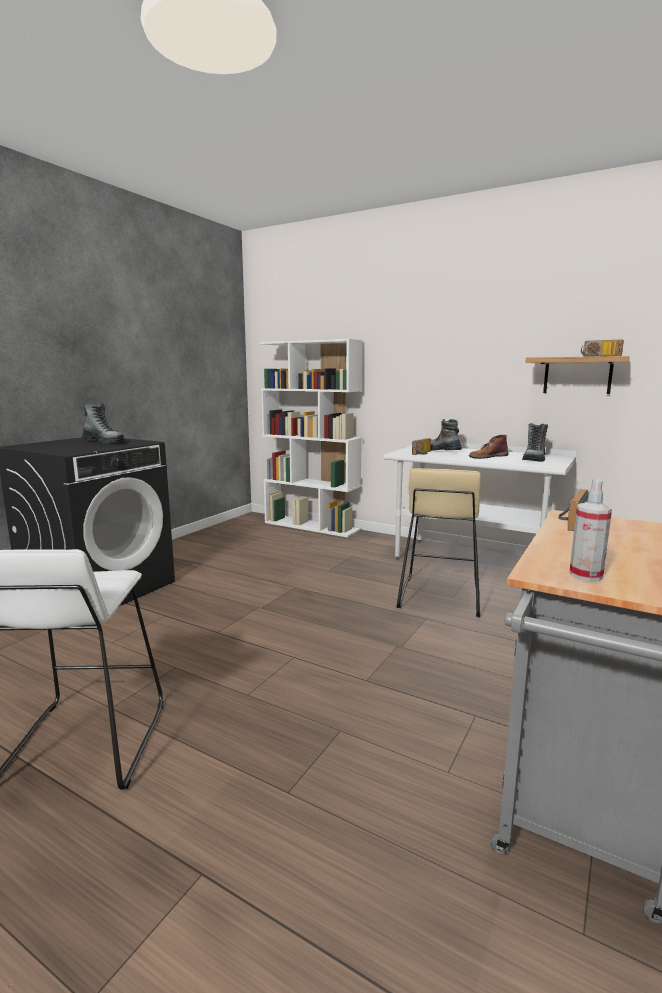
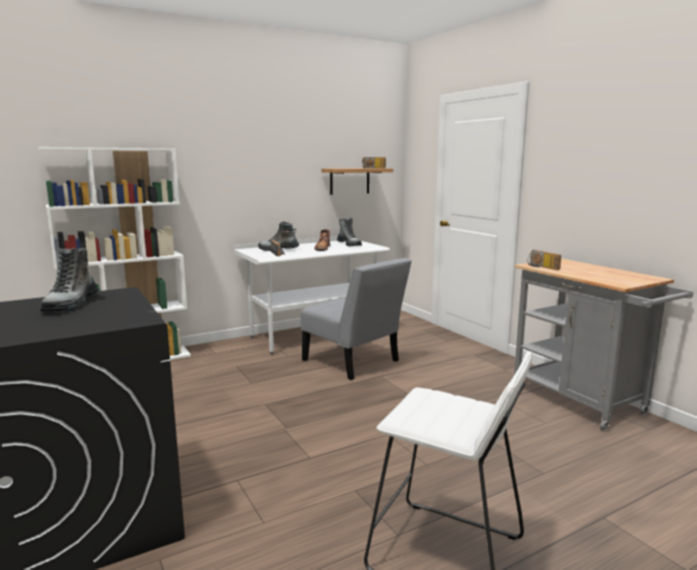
camera: 60 degrees left, 0 degrees up
(104, 442) = (71, 304): boot -> boot turned 120 degrees clockwise
(439, 596) = (354, 362): beige stool -> grey chair
(585, 575) = (625, 281): spray bottle -> none

